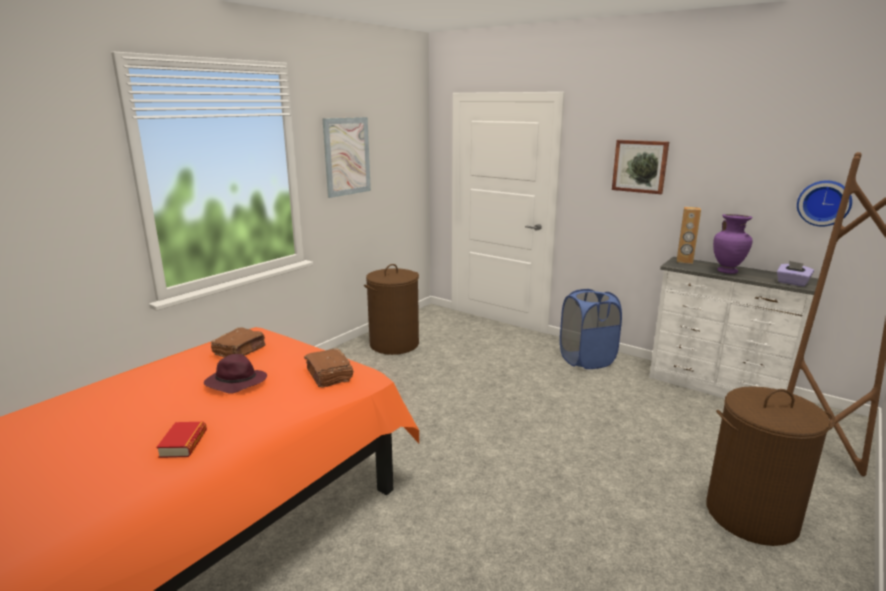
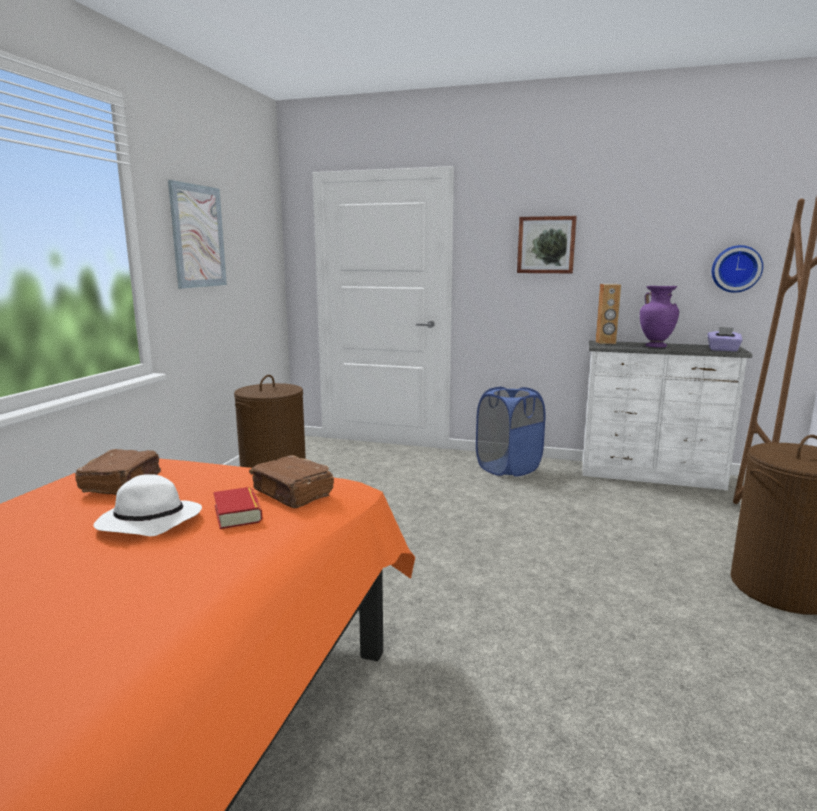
camera: 20 degrees left, 5 degrees down
(183, 444) = (119, 622): book -> book (237, 513)
(235, 383) = (148, 523): purple hat -> white hat

